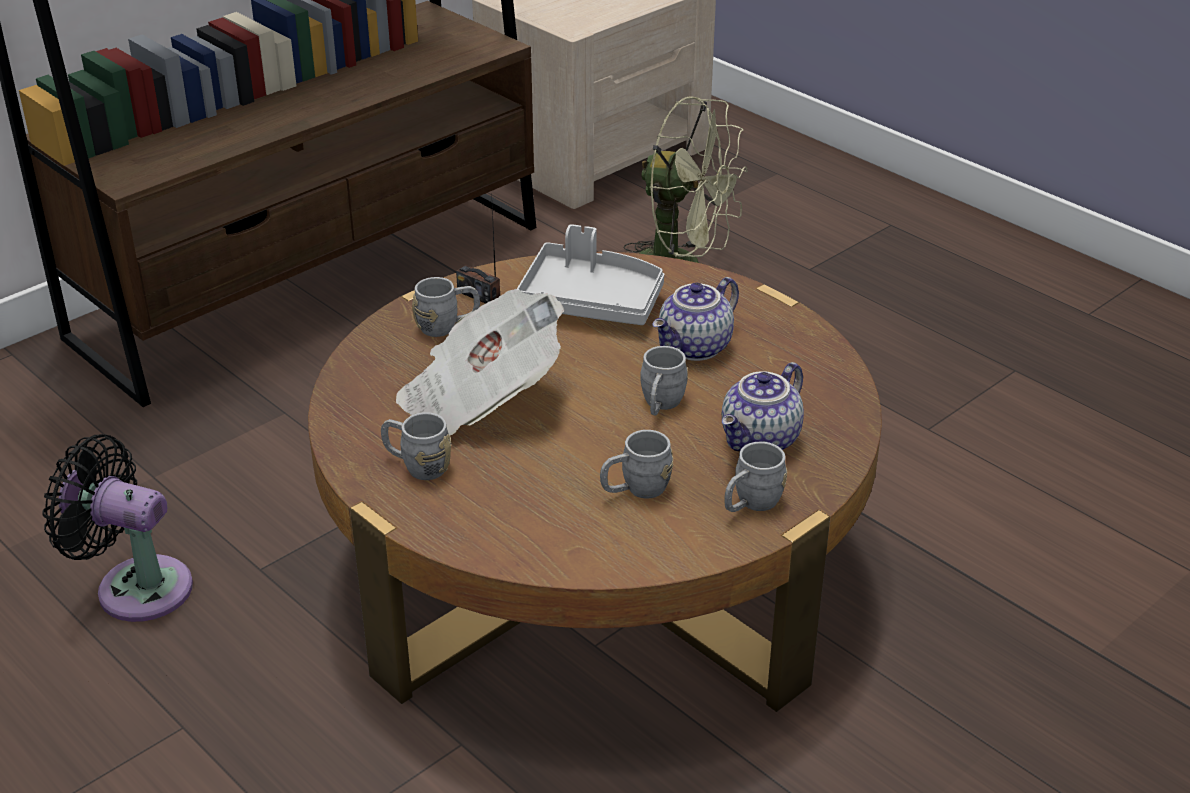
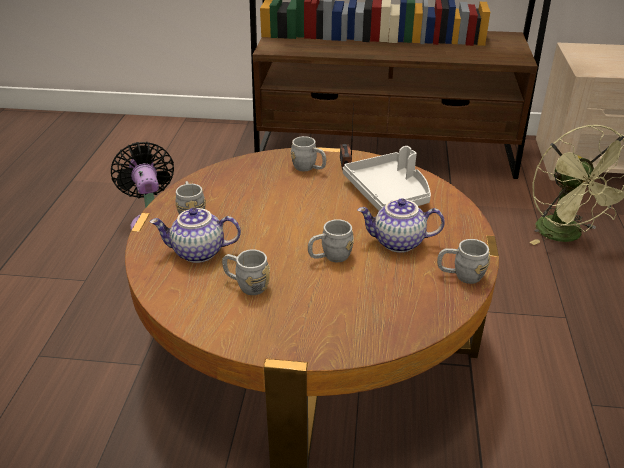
camera: 50 degrees right, 0 degrees up
(481, 397) = (265, 203): newspaper -> none
(750, 504) = (280, 332): grey mug -> grey mug (460, 275)
(761, 441) = (345, 307): teapot -> teapot (198, 253)

